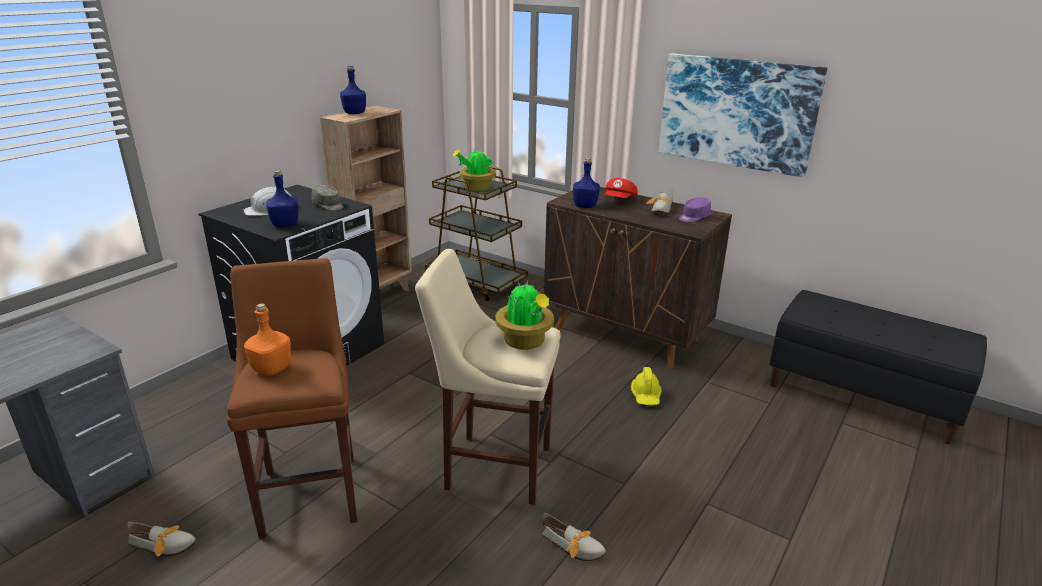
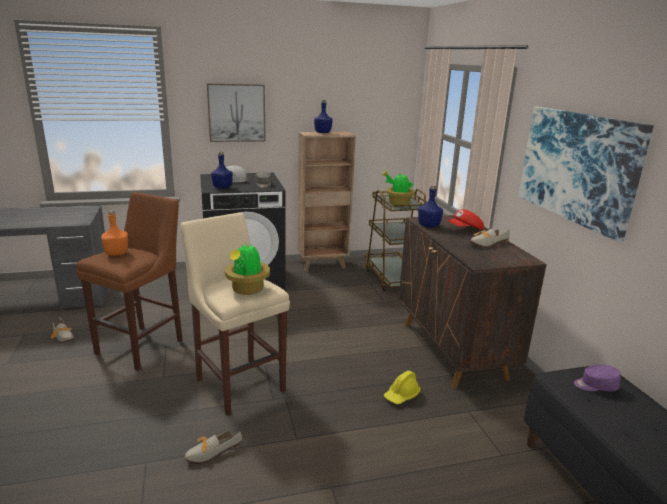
camera: 40 degrees right, 5 degrees down
(234, 103) = (236, 113): none -> picture
(575, 547) = (209, 453): shoe -> shoe turned 75 degrees clockwise
(693, 217) = (502, 255): purple cap -> purple cap (595, 385)

